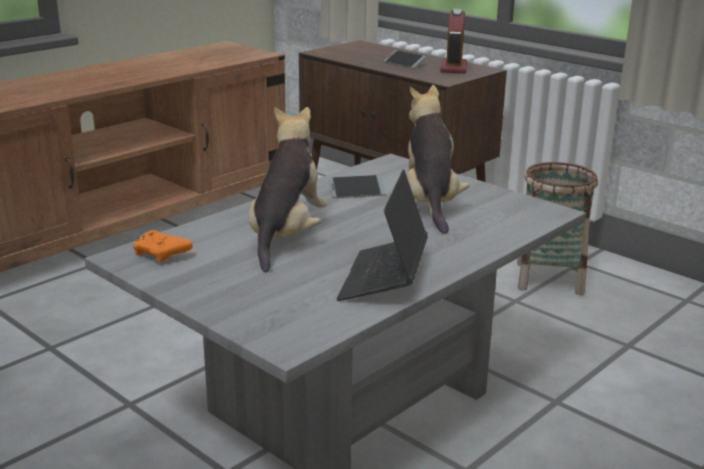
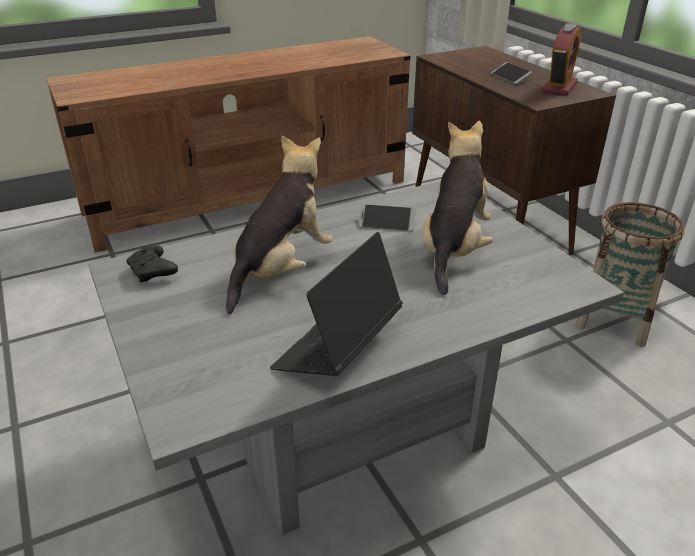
camera: 20 degrees right, 10 degrees up
(161, 255) = (153, 272): orange game controller -> black game controller

